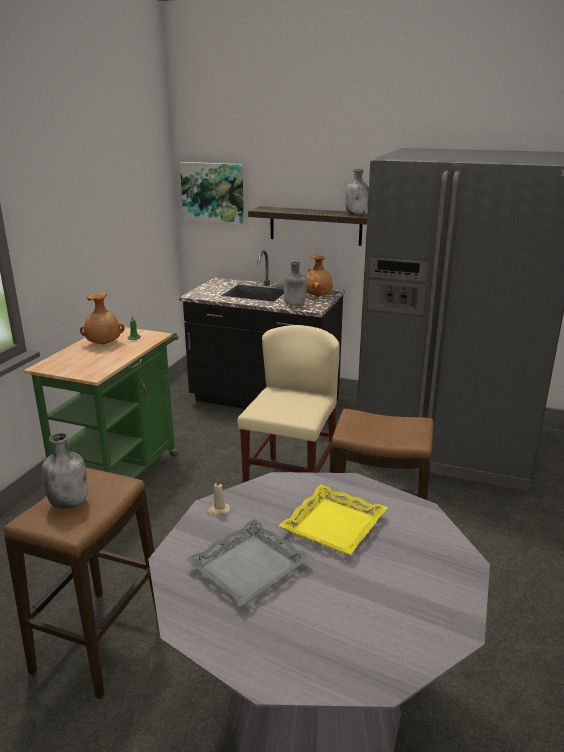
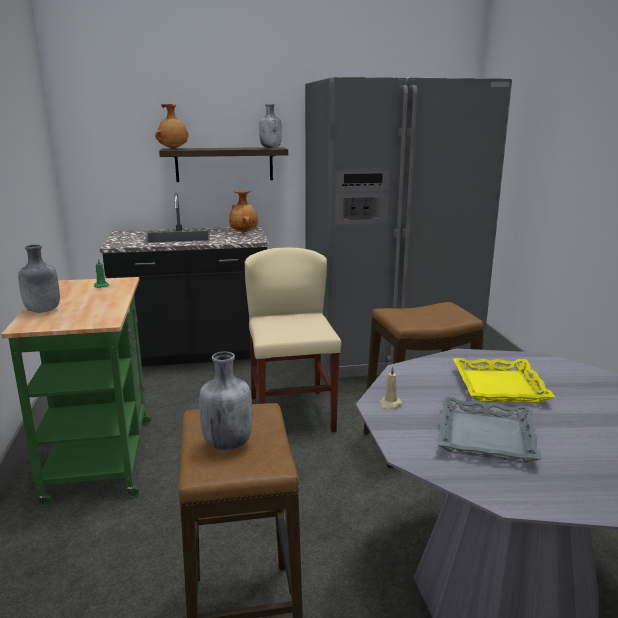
camera: 30 degrees left, 5 degrees down
(104, 344) = (72, 296): brown vase -> brown vase (173, 149)
(213, 192) = (104, 136): picture -> none
(294, 305) = (233, 240): grey bottle -> grey bottle (43, 311)

